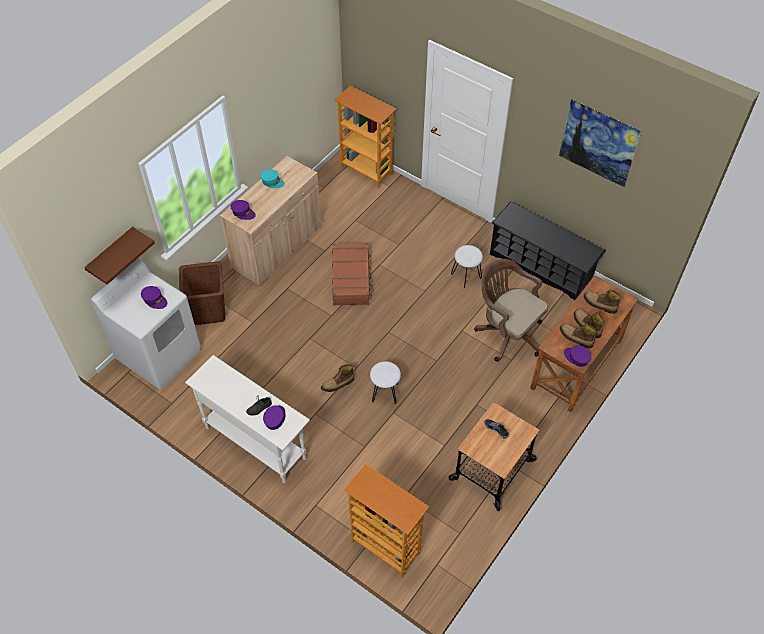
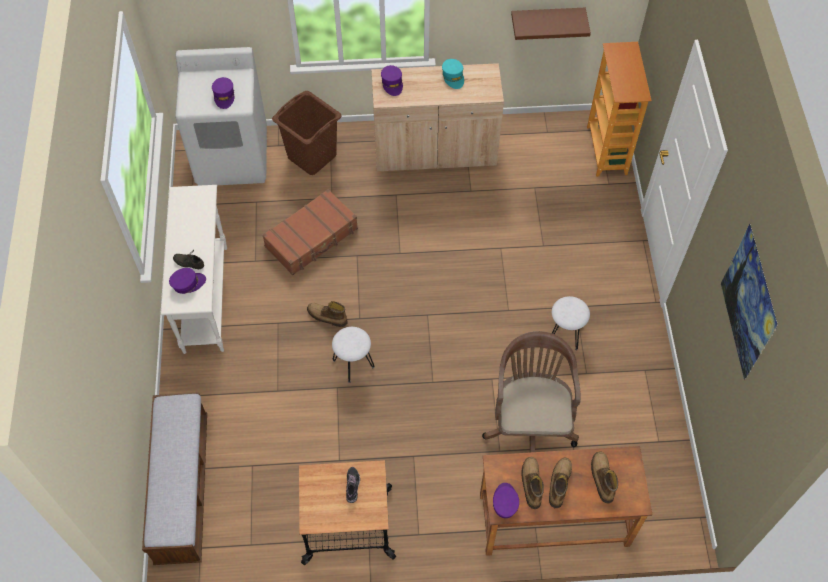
camera: 50 degrees right, 5 degrees up
(111, 254) = (218, 23): brown shelf -> brown shelf (547, 19)
(351, 279) = (459, 237): brown suitcase -> brown suitcase (312, 238)
(385, 547) = (182, 488): bookcase -> bench
(541, 267) = (650, 396): black shoe rack -> none

